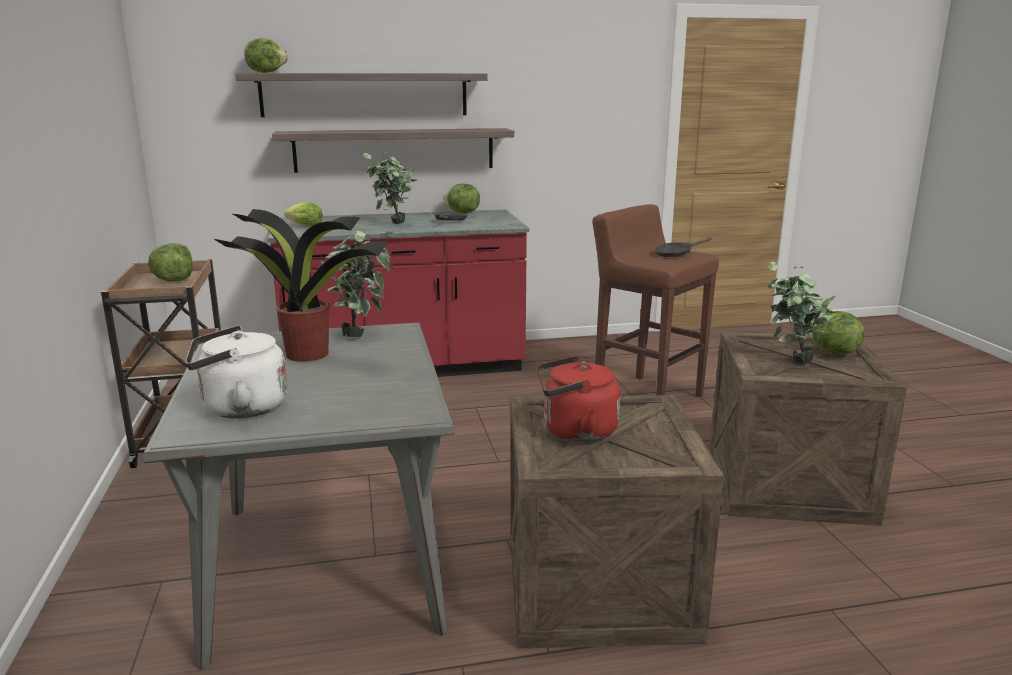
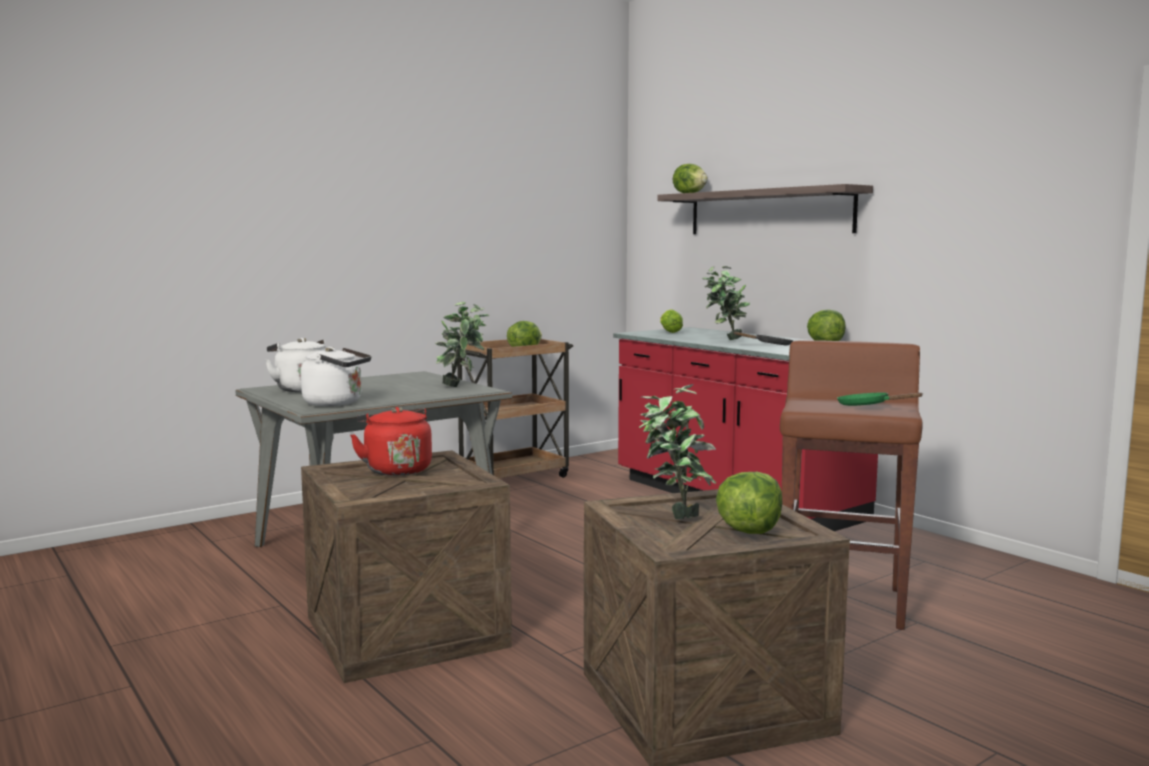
camera: 65 degrees right, 10 degrees down
(305, 353) = (407, 385): potted plant -> none
(391, 398) = (337, 403): none -> white kettle
(394, 150) = (788, 269): shelf -> none
(676, 254) = (868, 406): black frying pan -> green frying pan

